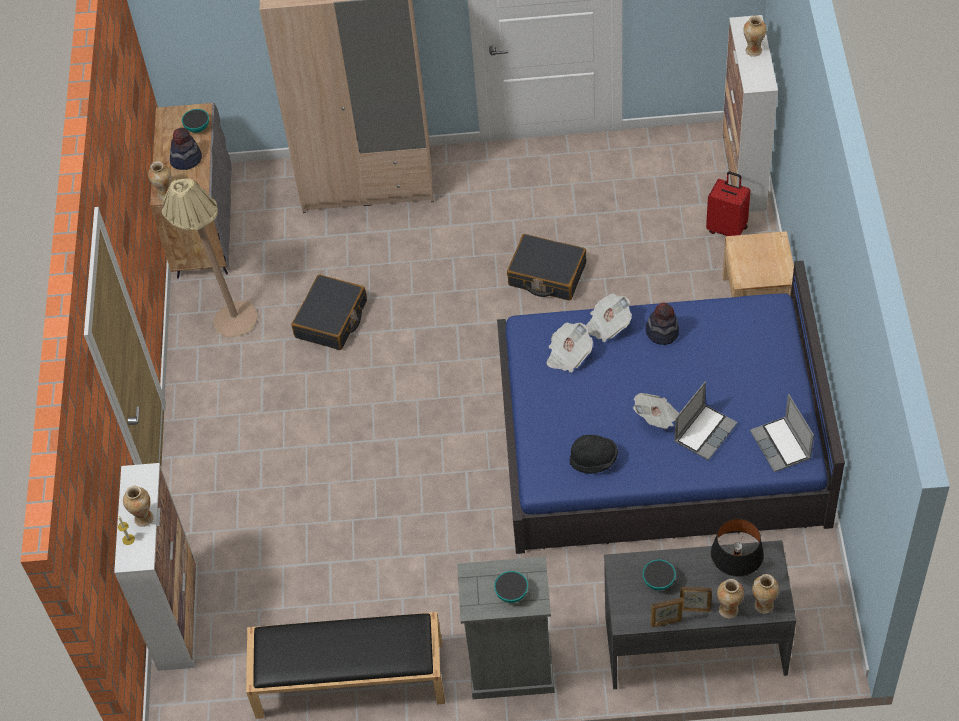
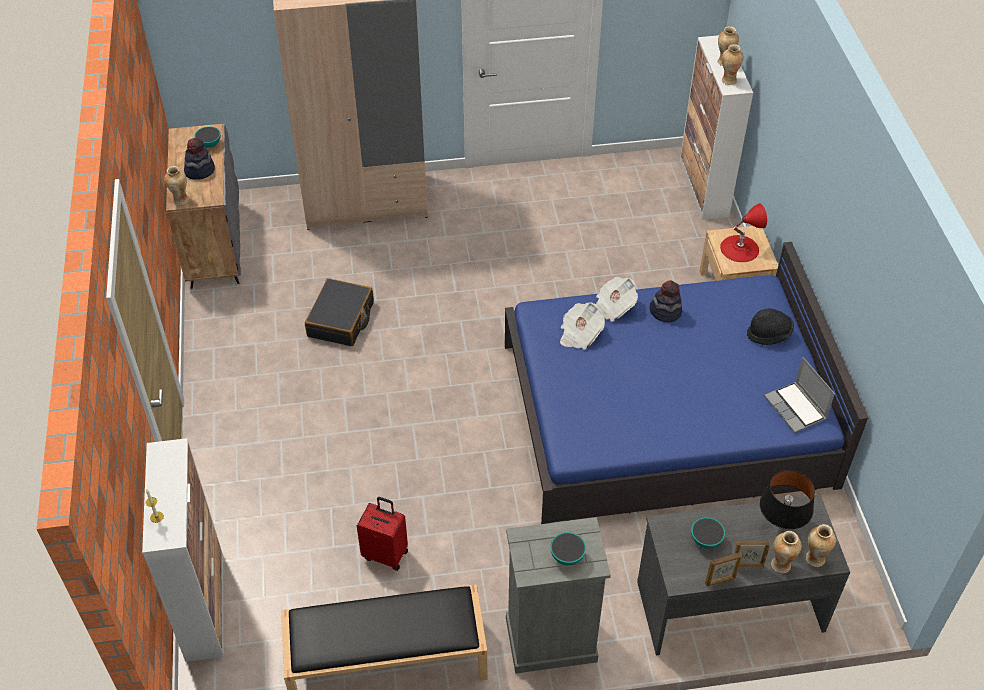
camera: 10 degrees left, 5 degrees down
(143, 518) = (172, 494): vase -> vase (728, 80)
(226, 316) = (240, 320): beige floor lamp -> none
(547, 275) = (539, 275): black suitcase -> none
(594, 460) = (618, 429): black hat -> black hat (769, 334)
(657, 418) = (673, 388): newspaper -> none
(705, 432) = (721, 399): laptop -> none
(727, 229) = (697, 232): red suitcase -> red suitcase (386, 554)
(757, 258) = (739, 248): none -> red table lamp

